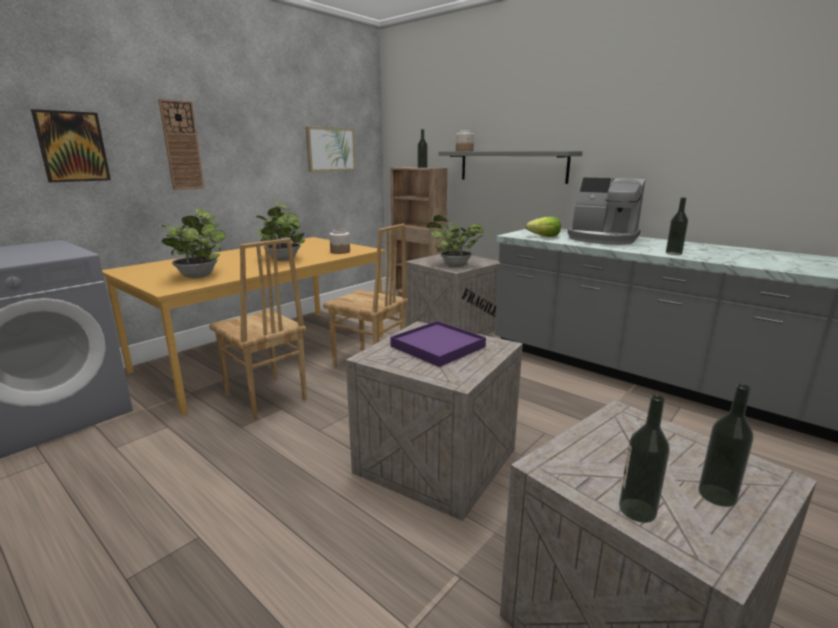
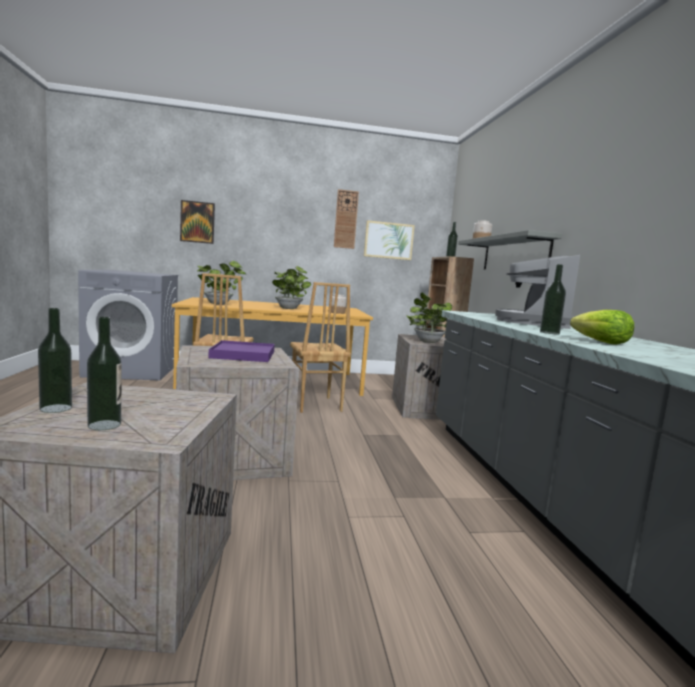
camera: 40 degrees right, 10 degrees down
(182, 145) = (263, 227): wall clock -> wall clock (346, 219)
(544, 236) = (480, 315): lettuce -> lettuce (601, 342)
(602, 238) = (535, 323): coffee machine -> coffee machine turned 45 degrees clockwise

